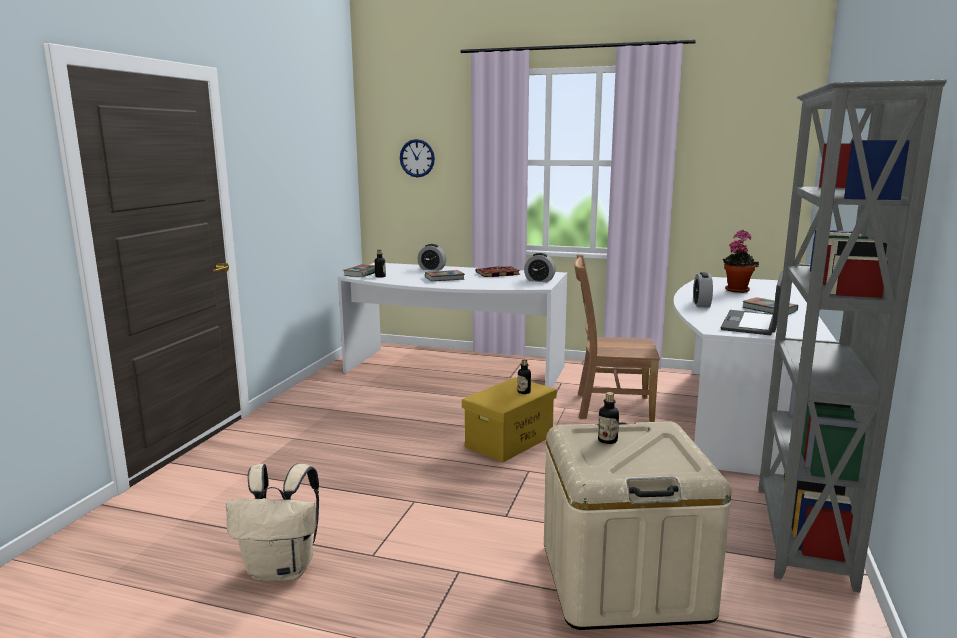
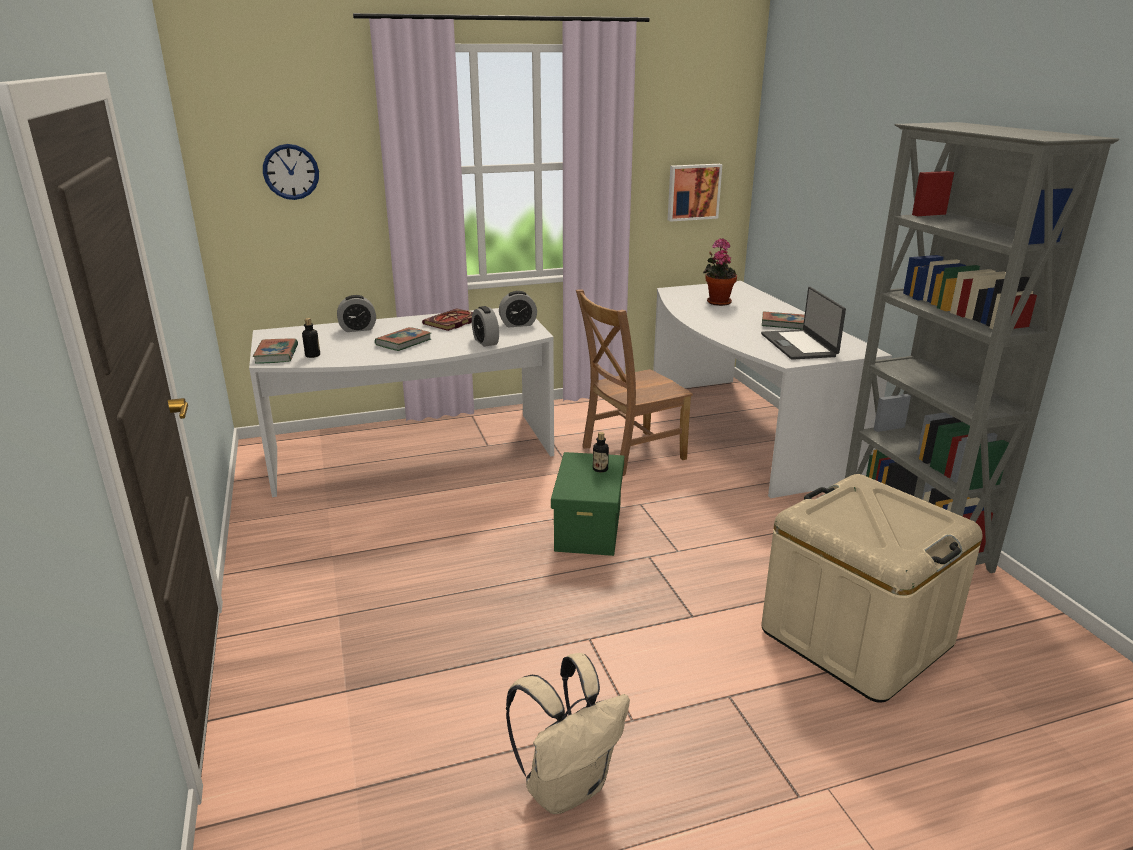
camera: 35 degrees left, 10 degrees up
(509, 441) = (589, 528): yellow storage box -> green storage box
(607, 440) = (844, 513): bottle -> none
(701, 304) = (722, 328): alarm clock -> alarm clock (485, 342)
(744, 192) = (693, 192): none -> picture

